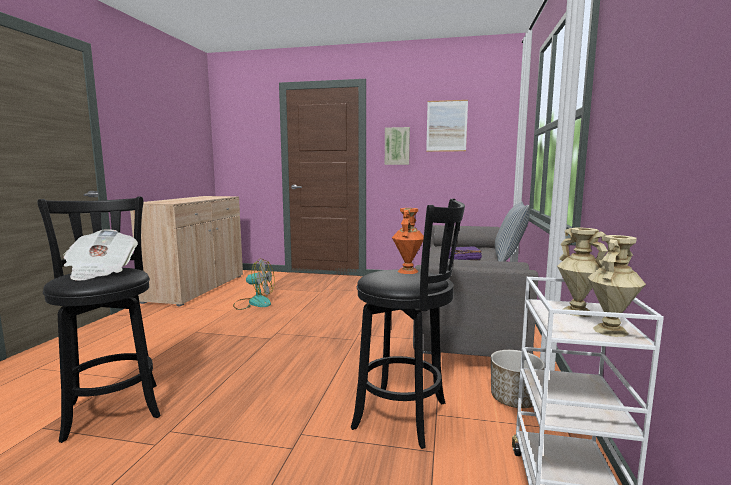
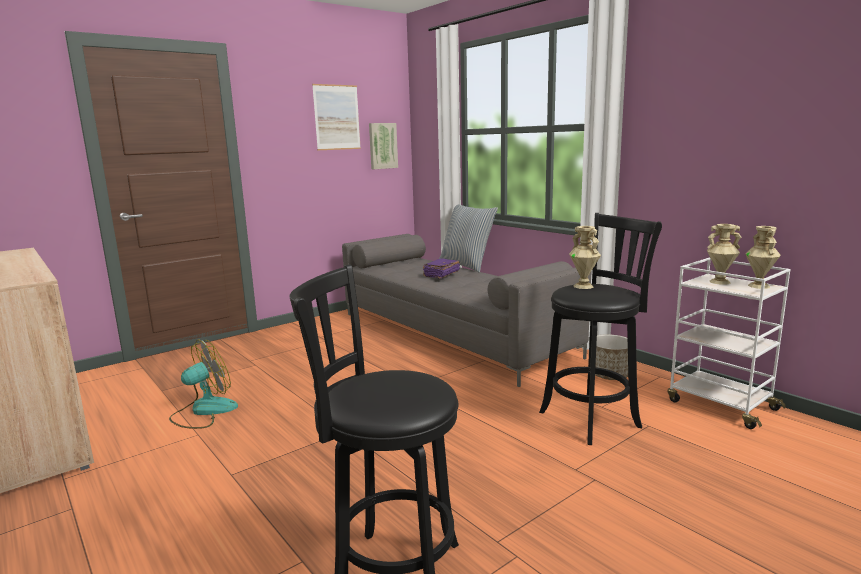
camera: 50 degrees left, 5 degrees up
(100, 272) = (381, 387): newspaper -> none
(397, 146) = (280, 144): picture -> picture (382, 146)
(408, 271) = (584, 286): orange vase -> beige vase

